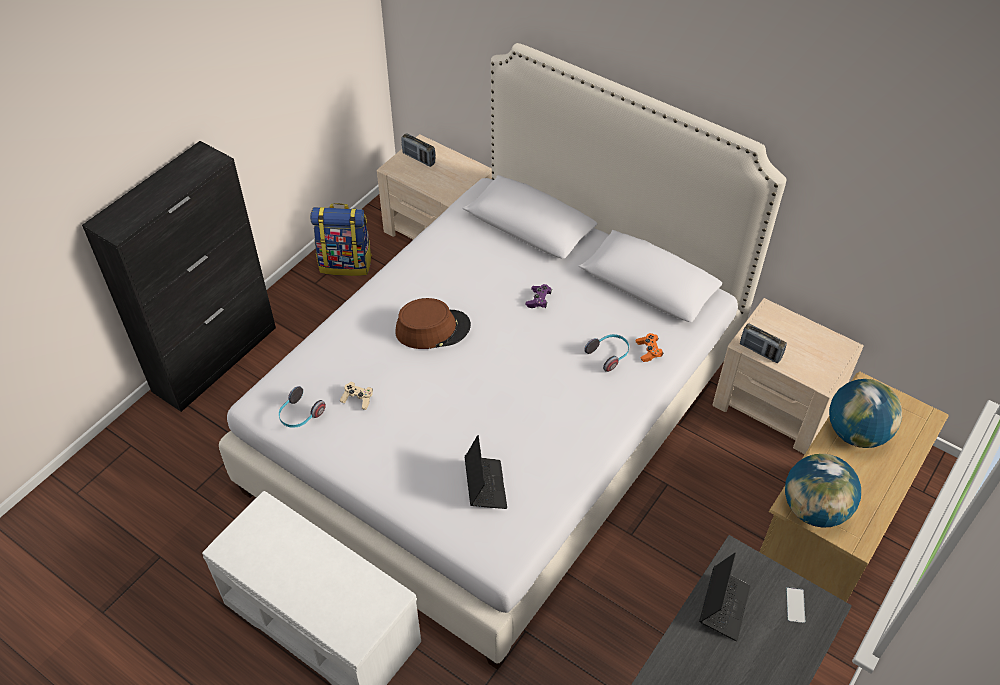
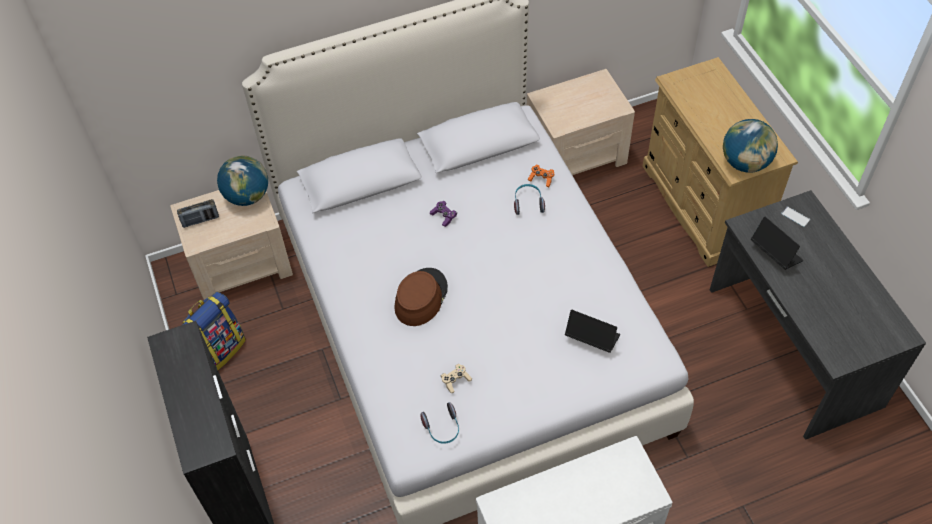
camera: 55 degrees left, 5 degrees up
(760, 351) = (571, 123): radio -> none
(856, 433) = (702, 108): globe -> globe (247, 196)

